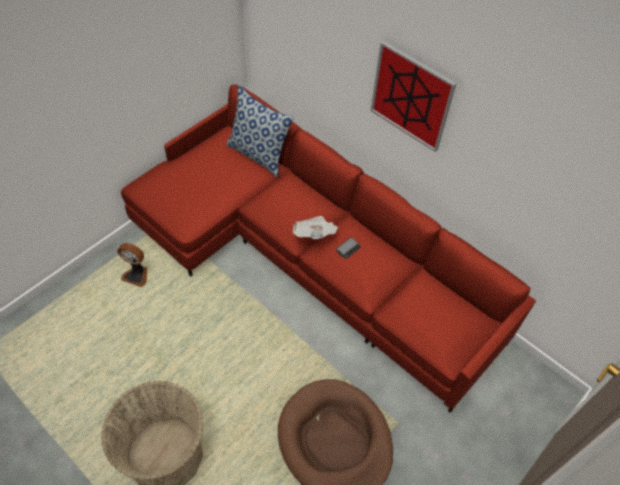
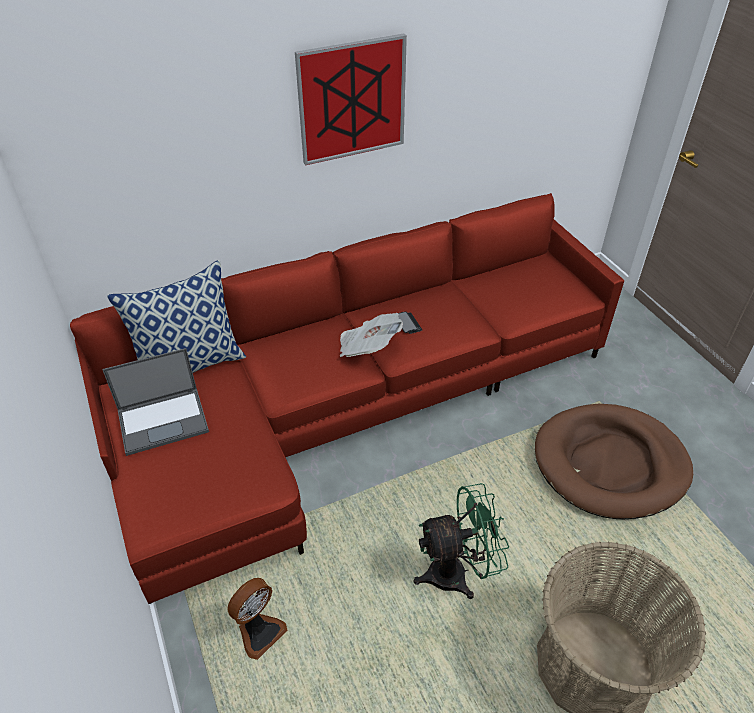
camera: 65 degrees left, 10 degrees down
(205, 361) = (457, 573): none -> green fan
(211, 162) = (164, 420): none -> laptop

